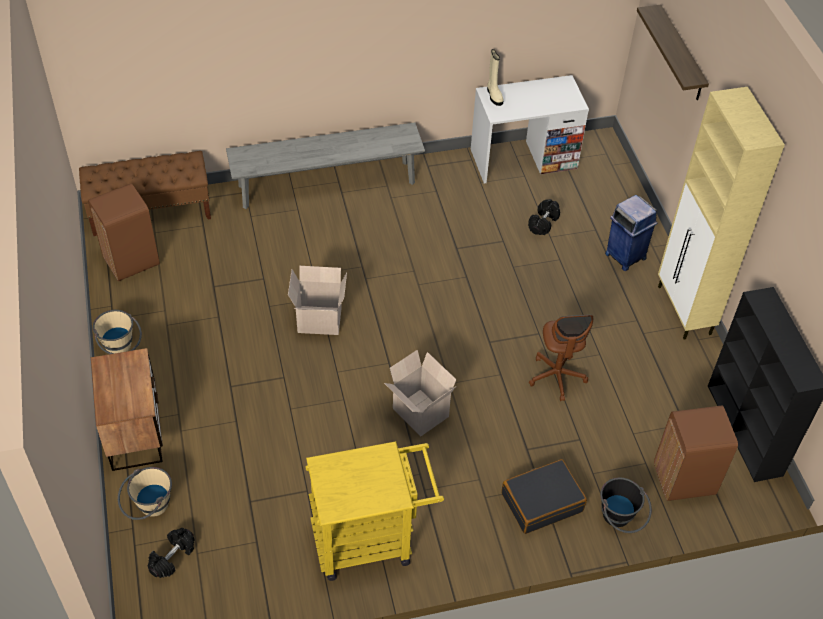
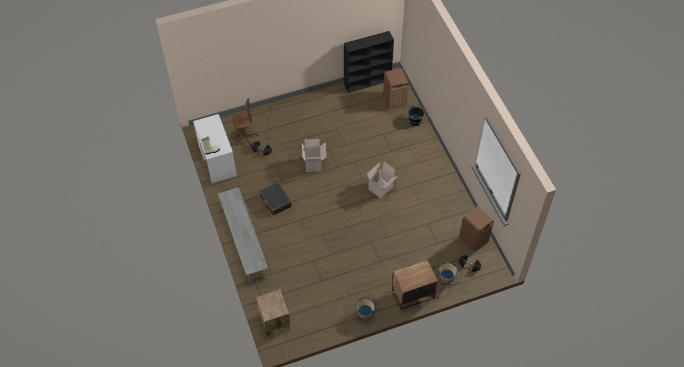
camera: 95 degrees left, 5 degrees up
(130, 261) = (310, 322): brown trash can -> brown trash can (473, 240)
(151, 212) = (274, 321): brown bench -> brown nightstand
(318, 321) = (336, 233): cardboard box -> cardboard box (314, 164)
(371, 539) = (444, 198): yellow cart -> none
(541, 502) = (414, 144): black suitcase -> black suitcase (275, 201)
(557, 377) = (352, 142): brown office chair -> brown office chair (245, 137)
(625, 255) = (278, 120): blue trash can -> none
(681, 54) = (228, 56): shelf -> none
(684, 311) = (308, 99): beige cabinet -> none

